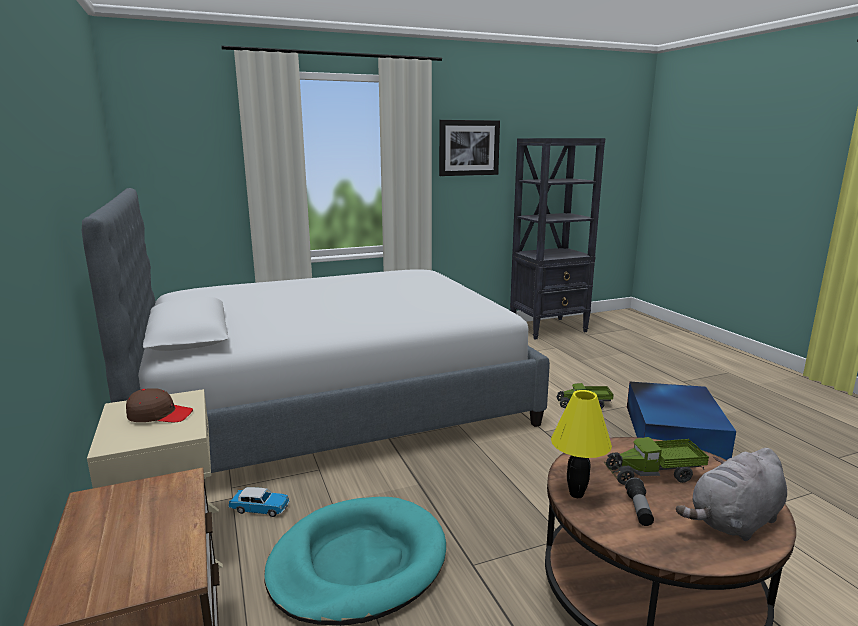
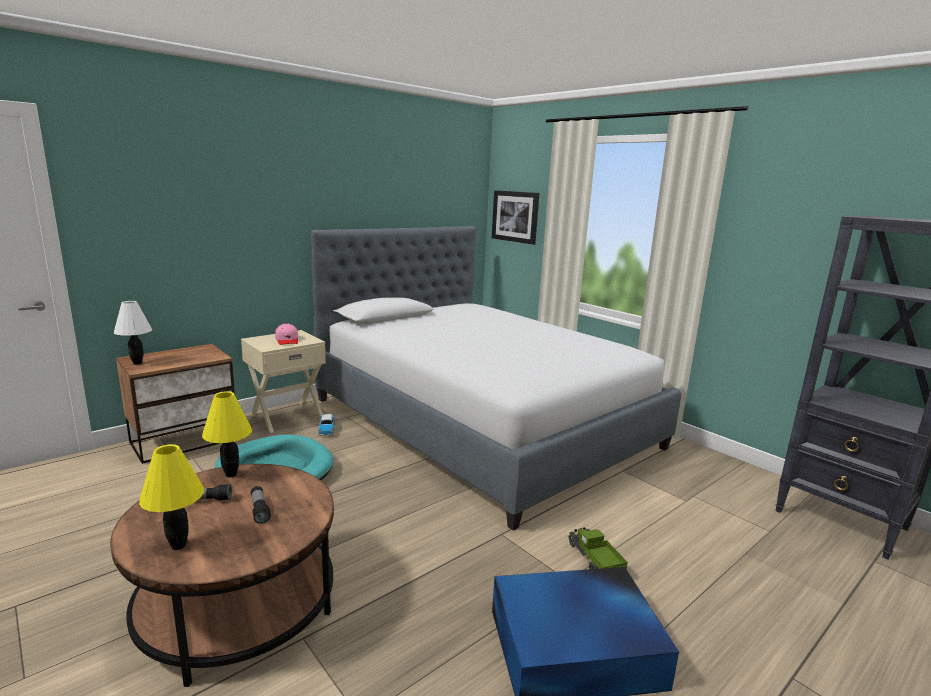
camera: 70 degrees right, 0 degrees up
(122, 585) = (137, 363): none -> white table lamp
(160, 415) = (287, 340): brown cap -> pink cap
(469, 148) = (783, 223): picture -> picture (515, 216)
(654, 474) = (259, 510): toy truck -> flashlight
(733, 522) = (178, 545): grey plush toy -> yellow table lamp

